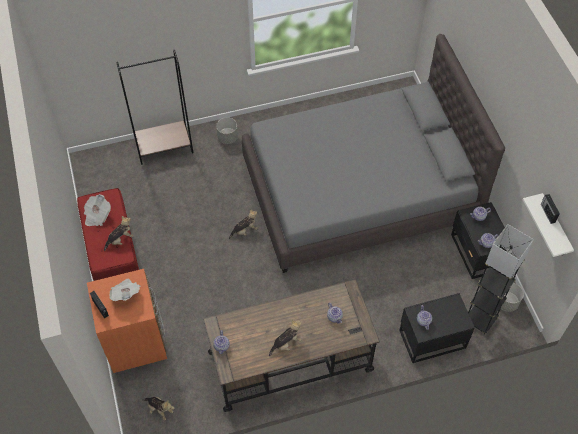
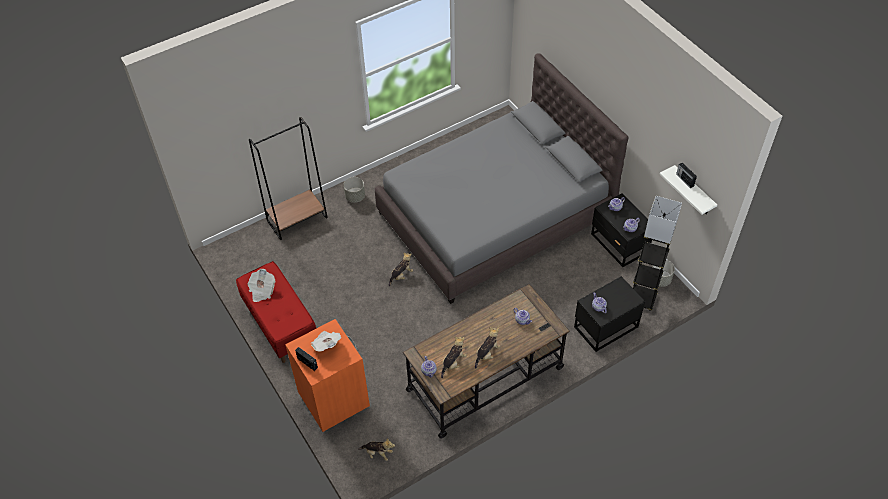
camera: 15 degrees left, 5 degrees down
(120, 239) = (293, 306): plush toy -> plush toy (453, 363)

